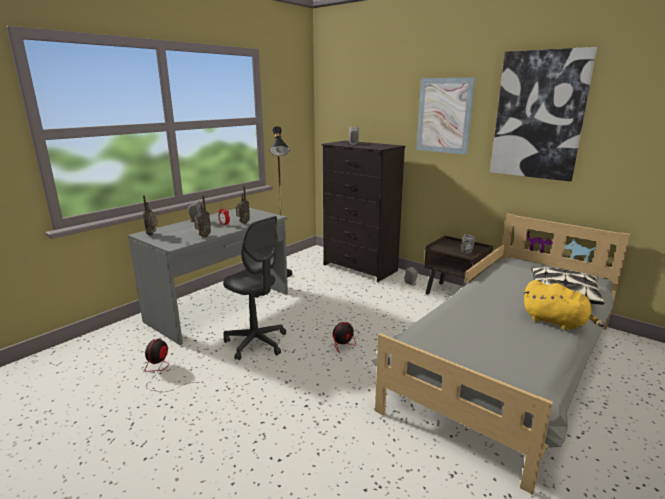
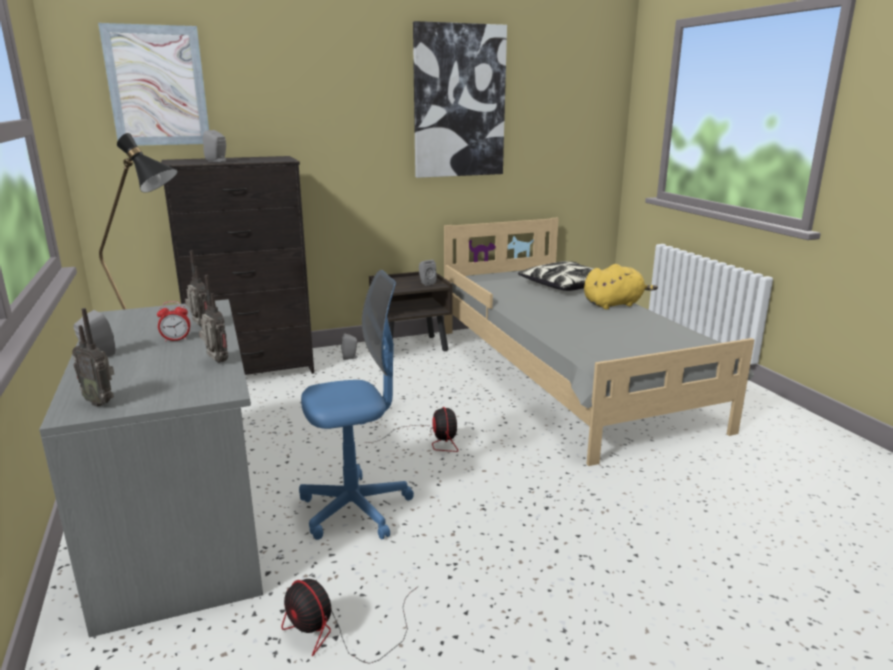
camera: 60 degrees left, 0 degrees up
(256, 343) = (355, 509): grey office chair -> blue office chair
(444, 115) = (340, 107): picture -> picture (157, 86)

